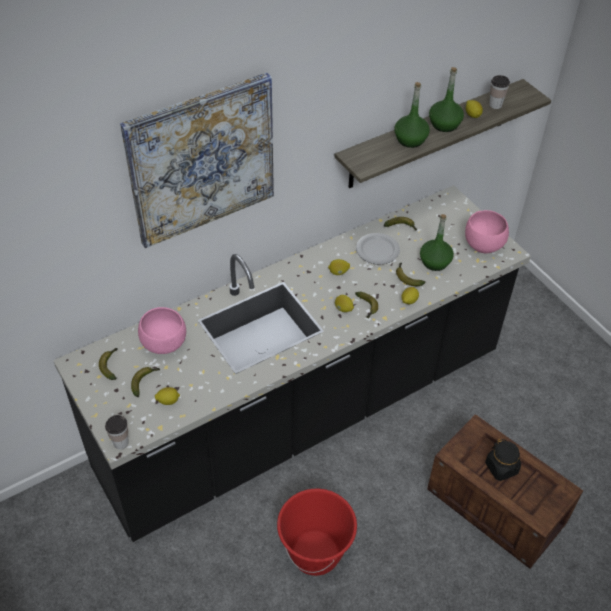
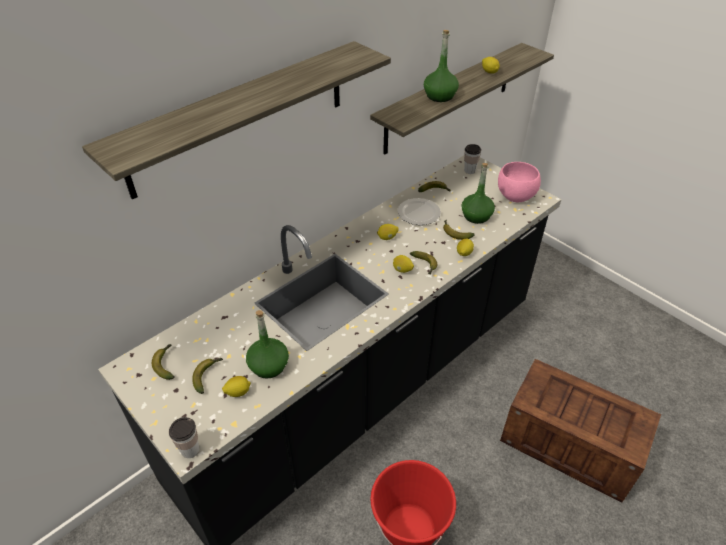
camera: 10 degrees left, 5 degrees down
(165, 343) = (224, 331): pink bowl -> none
(202, 160) = (240, 117): picture -> shelf
(444, 124) = (466, 81): green bottle -> green bottle (269, 365)
(495, 105) = (506, 63): cup -> cup (469, 170)
(501, 468) = (577, 406): black jar -> none

